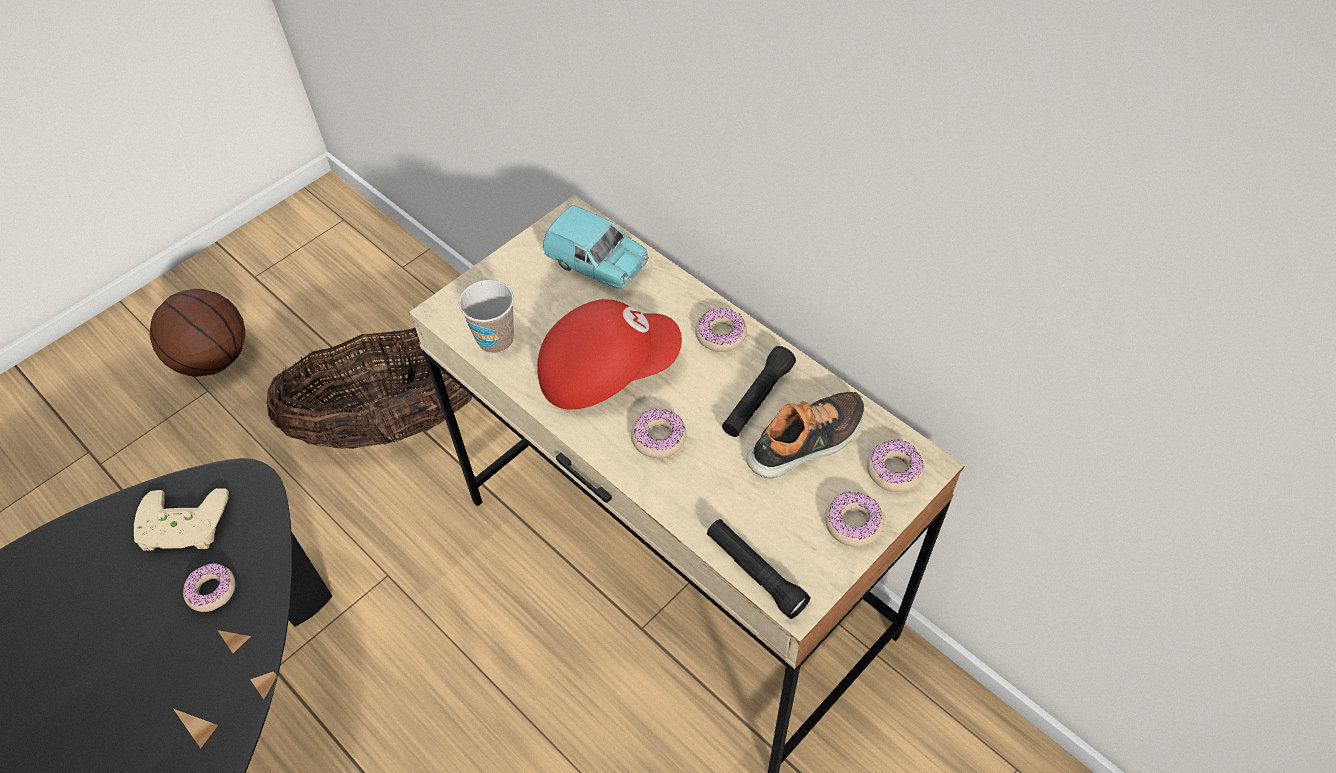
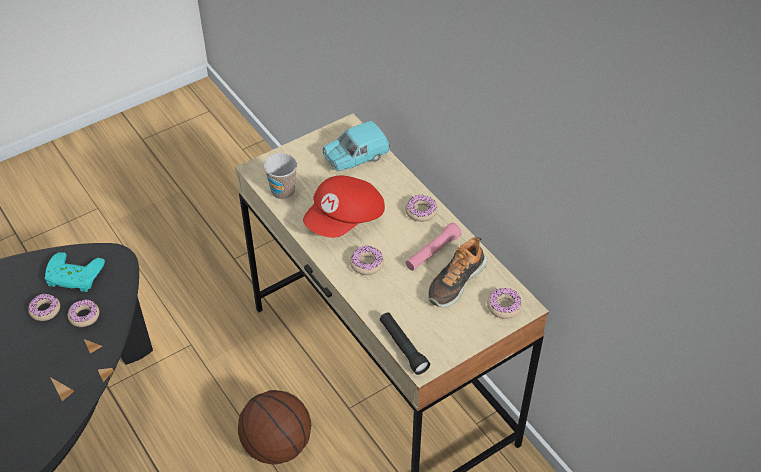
camera: 10 degrees right, 5 degrees down
(181, 528) = (73, 277): beige game controller -> turquoise game controller
(215, 359) = (106, 188): basketball -> basketball (278, 445)
(392, 424) = (213, 250): basket -> none
(597, 265) = (356, 158): turquoise toy car -> turquoise toy car turned 105 degrees clockwise
(606, 369) = (345, 220): red cap -> red cap turned 135 degrees clockwise
(757, 399) = (432, 252): black flashlight -> pink flashlight
(807, 442) = (456, 281): shoe -> shoe turned 150 degrees clockwise
(853, 523) = (469, 331): donut -> donut (45, 310)

